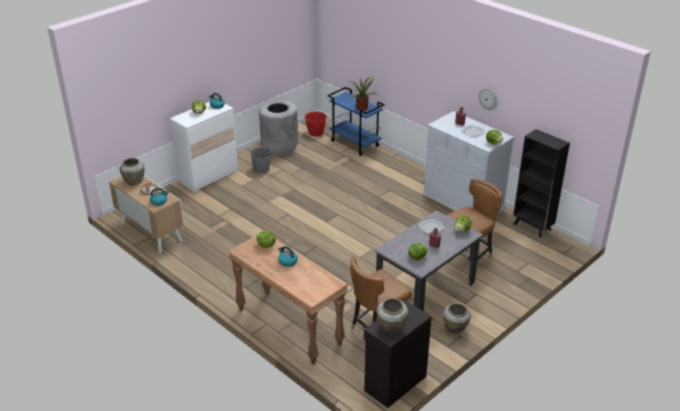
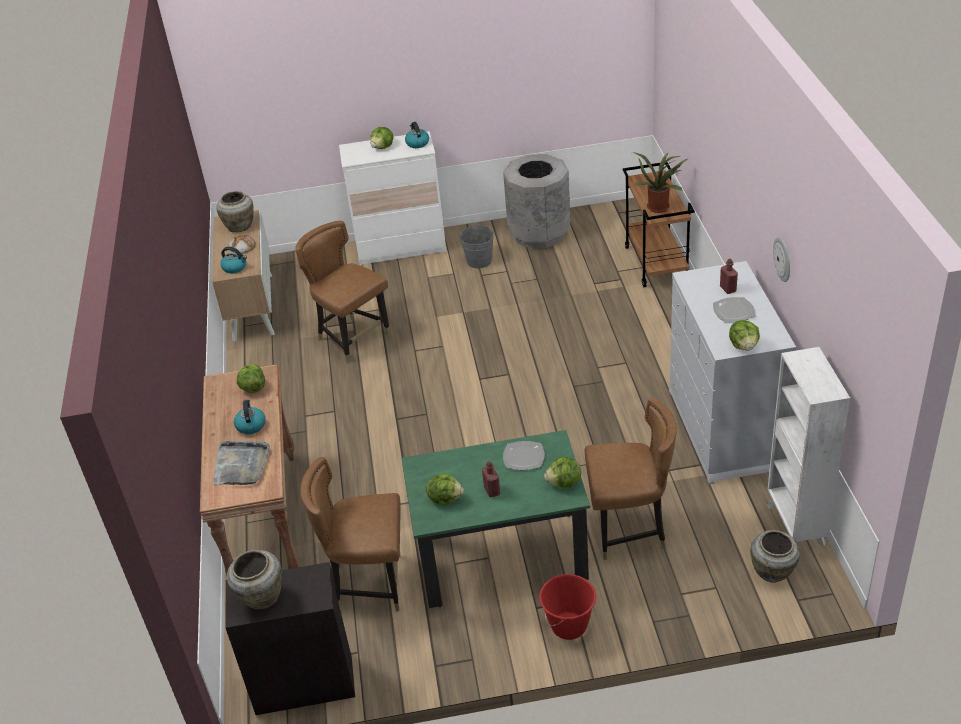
camera: 40 degrees right, 5 degrees up
(233, 227) = (353, 338): none -> brown chair
(306, 279) = (241, 465): none -> grey tray
(316, 133) = (616, 226): red bucket -> red bucket (569, 626)
(355, 143) = (657, 264): blue cart -> brown cart
(425, 290) = (501, 557): grey dining table -> green dining table
(455, 329) = (476, 643): beige vase -> beige vase (772, 573)
(532, 227) = (795, 526): black bookcase -> white bookcase

